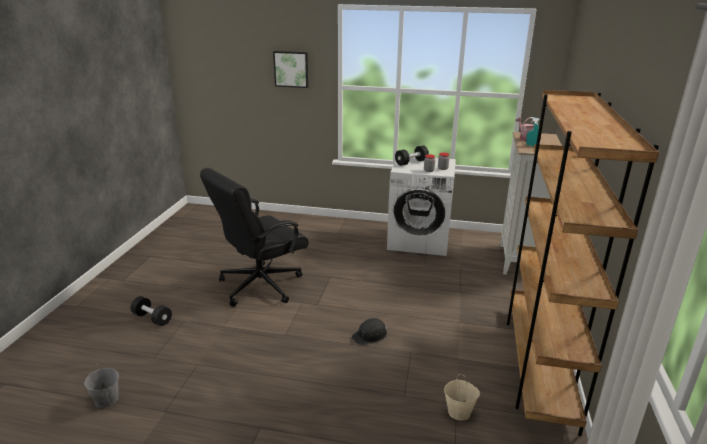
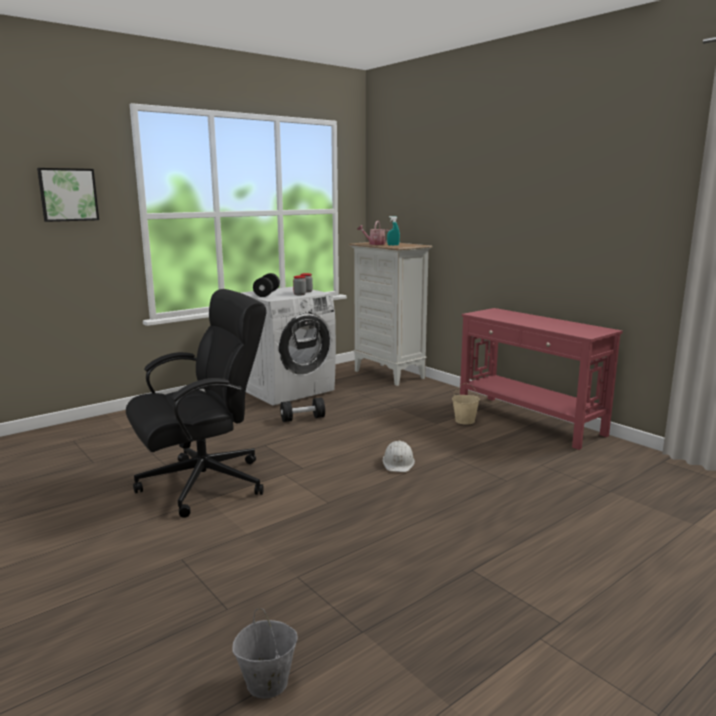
camera: 50 degrees left, 10 degrees down
(152, 318) = (126, 583): black dumbbell -> black dumbbell (303, 419)
(261, 285) = (203, 484): black office chair -> black office chair turned 120 degrees counterclockwise
(370, 335) = (398, 462): black hard hat -> white hard hat
(459, 412) = (553, 467): beige bucket -> beige bucket (465, 421)
(538, 365) = (529, 421): brown bookcase -> red console table

